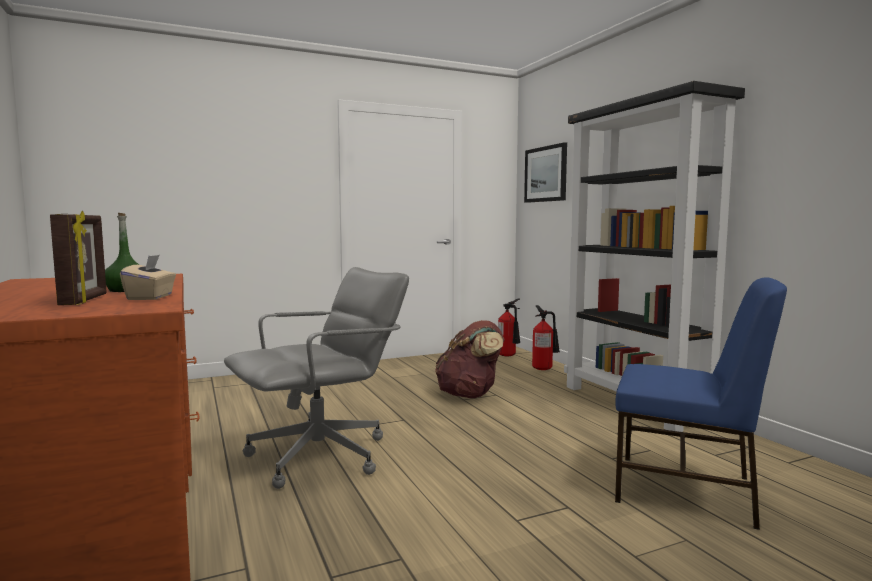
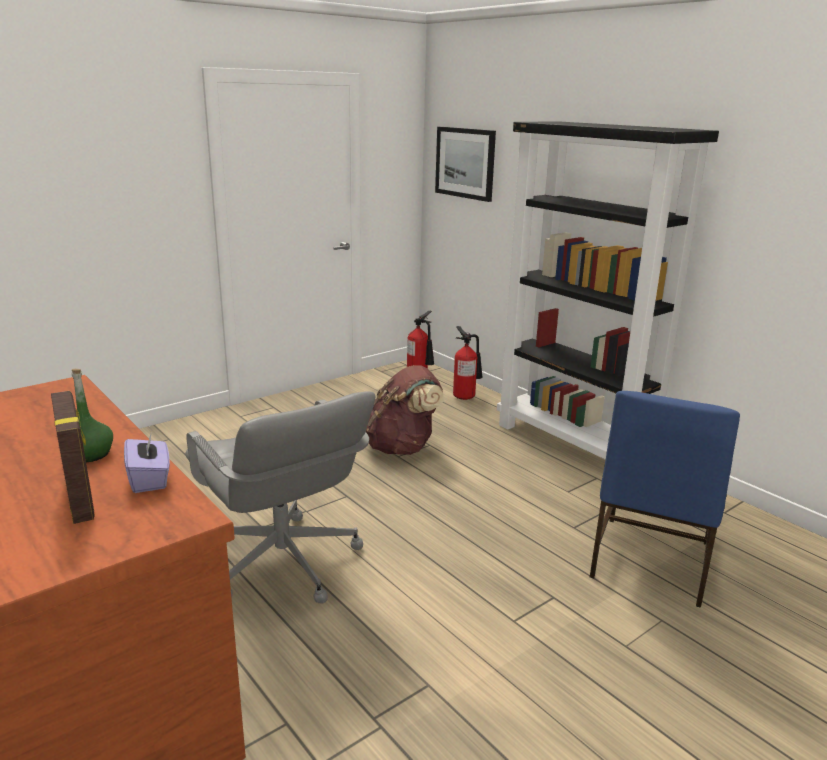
camera: 15 degrees left, 15 degrees up
(151, 297) = (150, 479): beige tissue box -> purple tissue box
(321, 456) = (283, 564): grey office chair -> grey office chair turned 105 degrees clockwise
(687, 490) = (649, 560): blue chair -> blue chair turned 105 degrees clockwise

